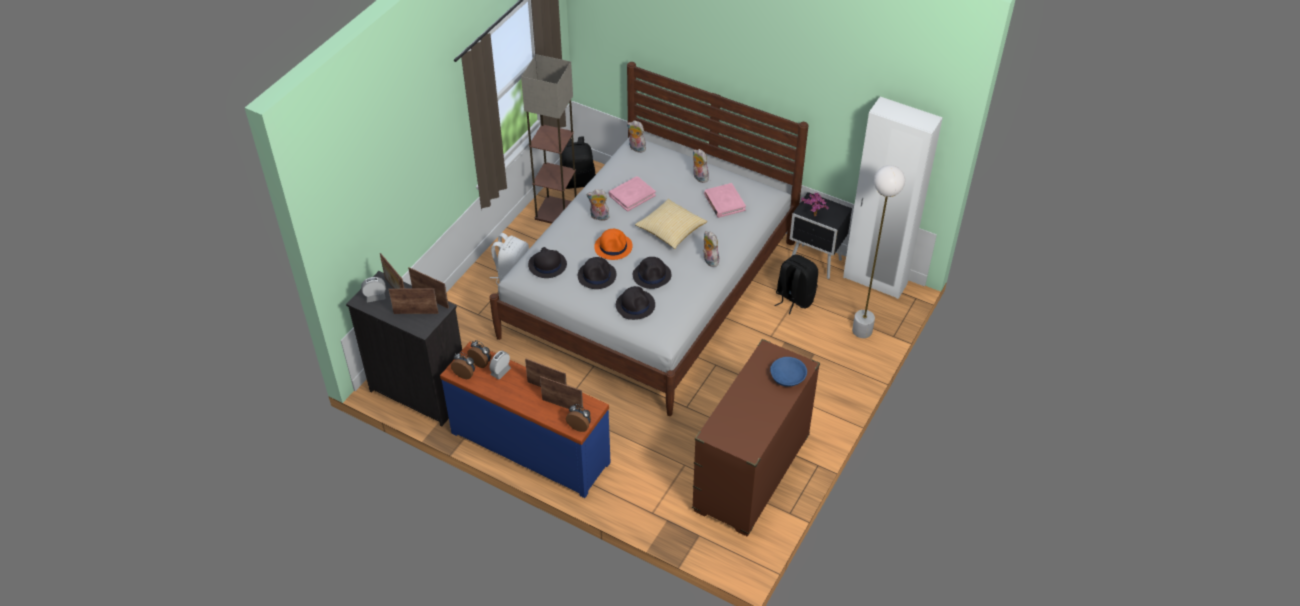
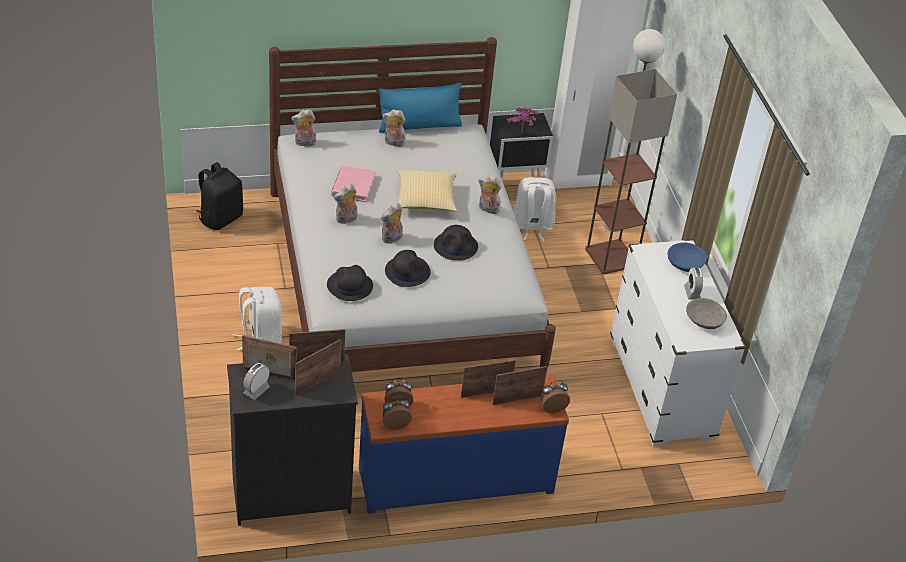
camera: 45 degrees left, 5 degrees down
(500, 371) = (425, 402): alarm clock -> alarm clock (692, 292)
(557, 212) = (232, 256): floor lamp -> floor lamp (612, 257)
(613, 247) = (392, 239): orange hat -> plush toy
(635, 305) = (472, 279): black hat -> none
(724, 202) = (442, 154): pink book -> none
(735, 173) = (419, 126): none -> blue pillow
(747, 427) = (704, 320): none -> grey bowl
(751, 474) = (661, 388): brown dresser -> white dresser
(794, 298) = (531, 226): black backpack -> white backpack

